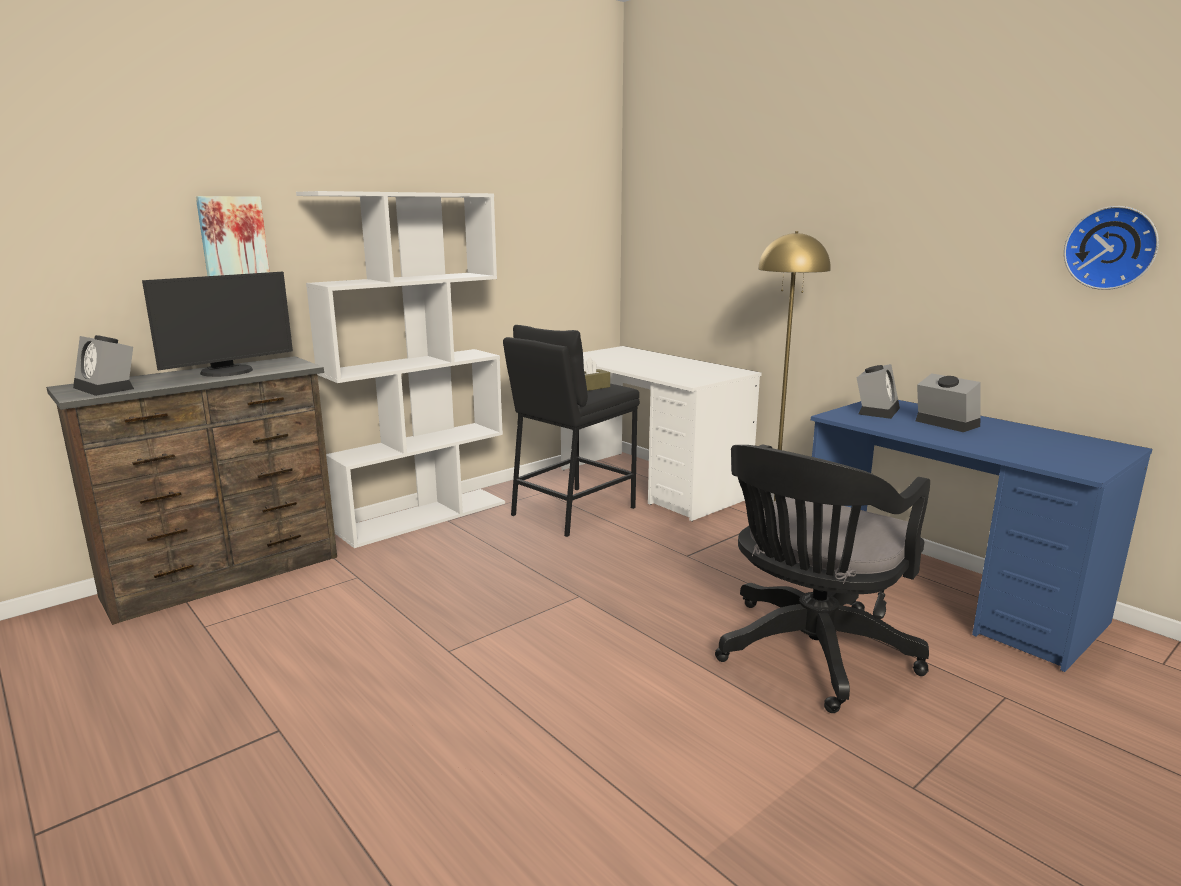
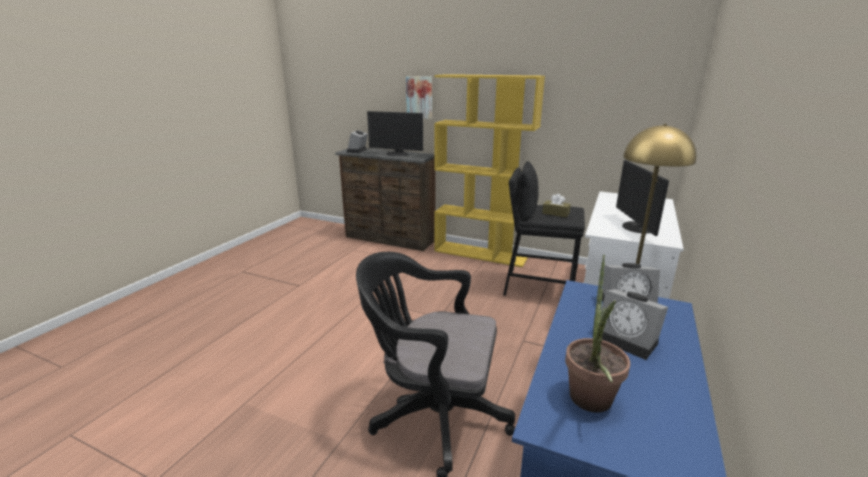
camera: 65 degrees right, 5 degrees up
(423, 516) = (481, 254): white bookcase -> yellow bookcase
(693, 371) = (636, 228): none -> monitor
(943, 424) = (628, 340): alarm clock -> alarm clock turned 105 degrees clockwise
(1047, 453) = (589, 404): none -> potted plant
(1111, 248) = (811, 209): wall clock -> none

